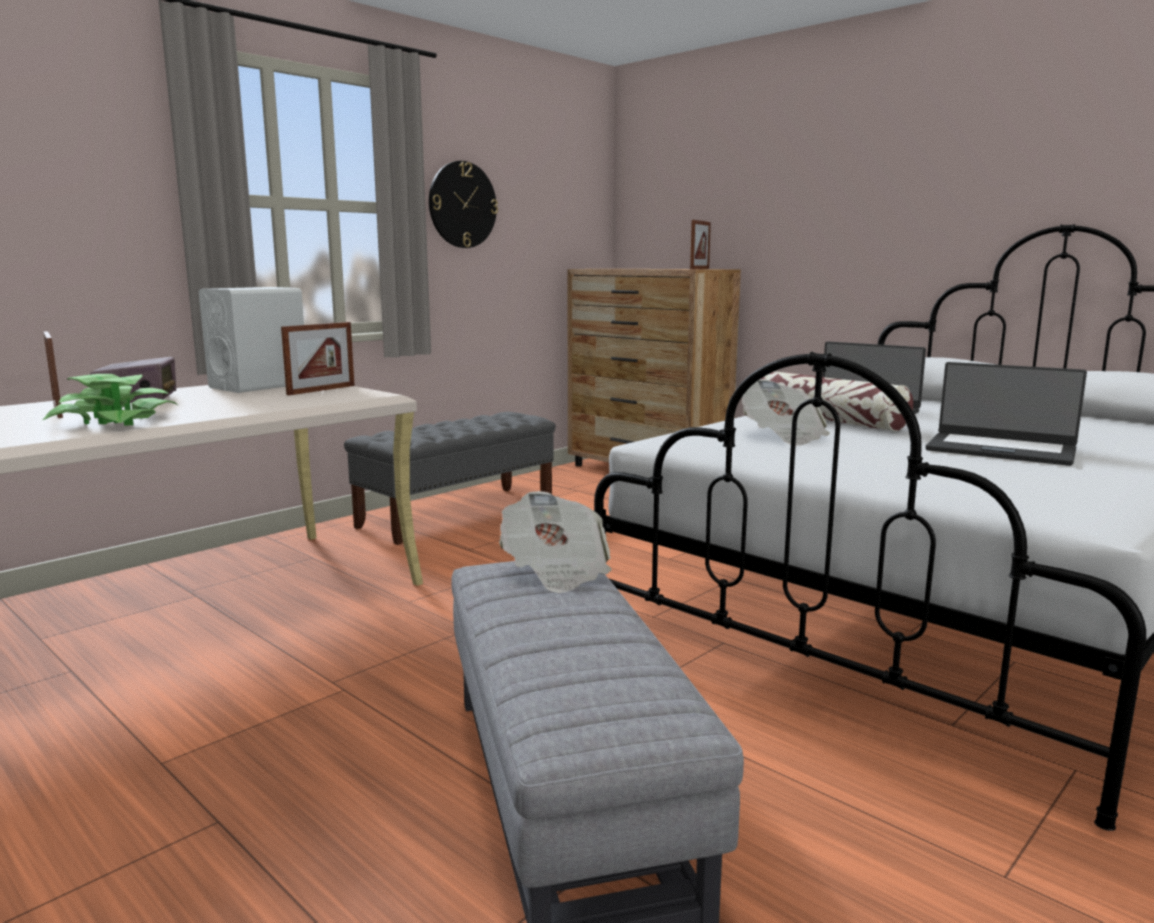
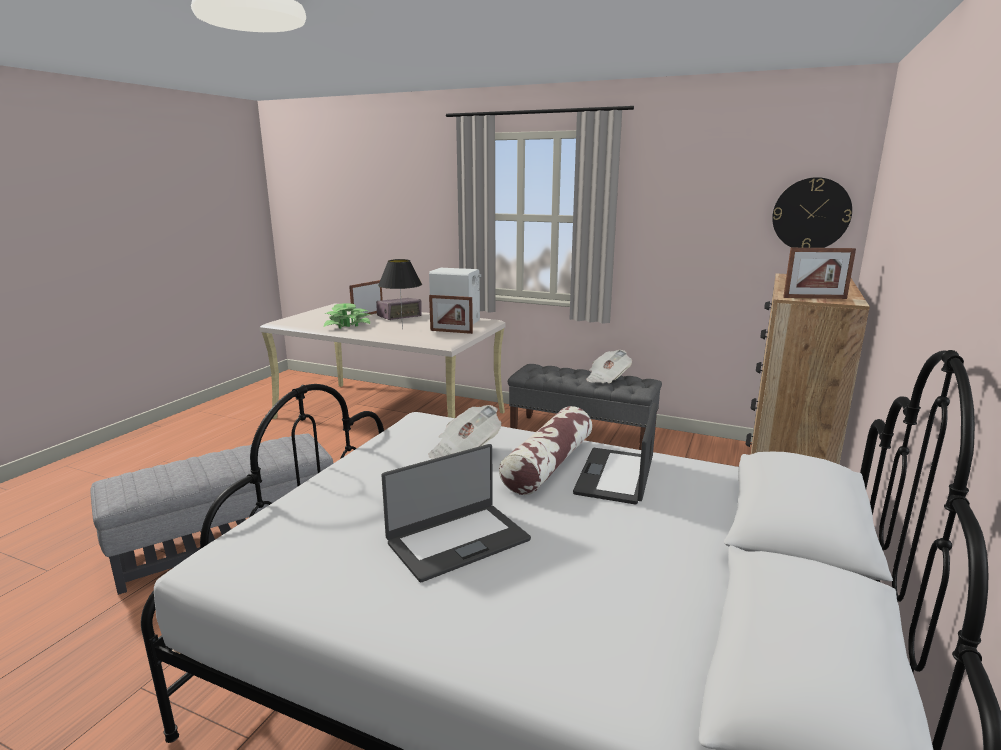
camera: 70 degrees right, 5 degrees up
(240, 403) = (402, 329): none -> black table lamp
(462, 205) = (663, 216): wall clock -> wall clock (811, 214)
(555, 570) = (285, 450): newspaper -> newspaper (607, 378)
(1000, 450) = (457, 540): laptop -> laptop turned 135 degrees counterclockwise

